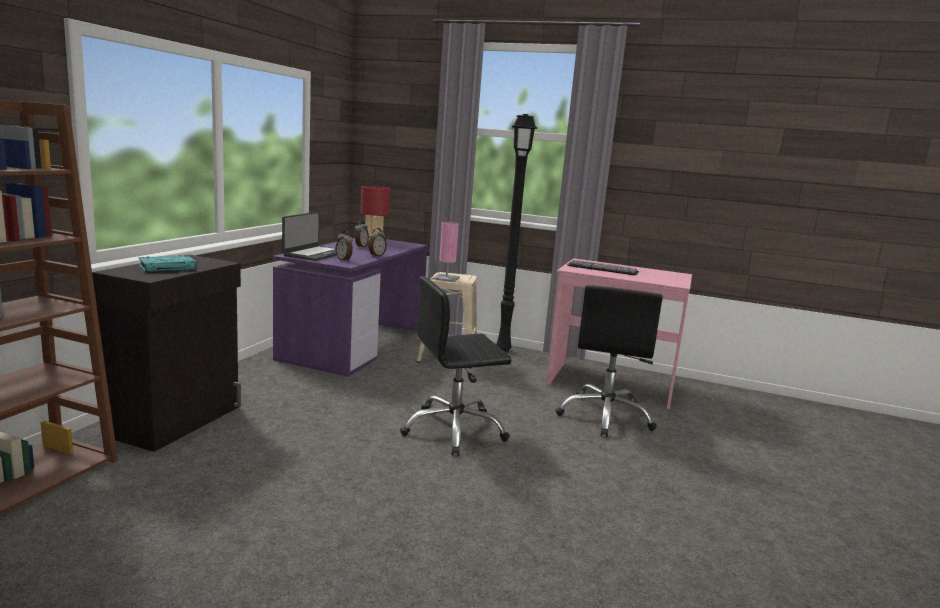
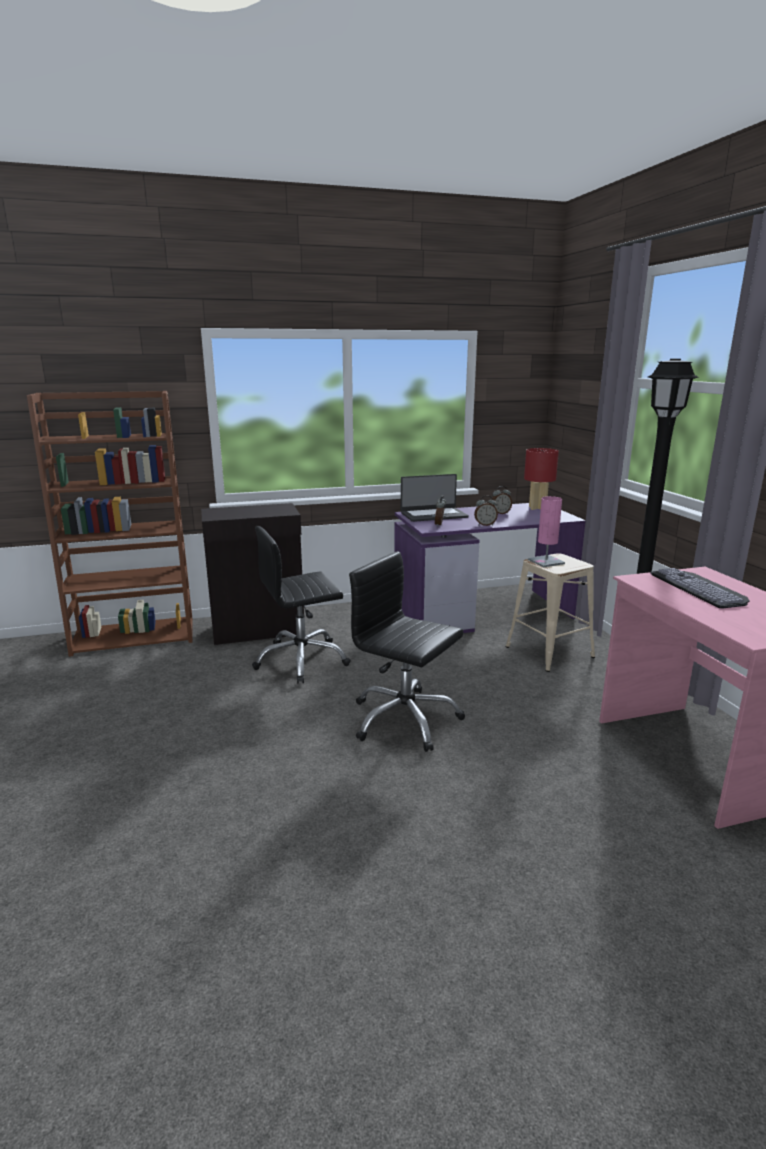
camera: 55 degrees right, 5 degrees up
(168, 268) = (245, 512): turquoise book -> none
(605, 416) = (594, 787): black office chair -> black office chair (301, 660)

